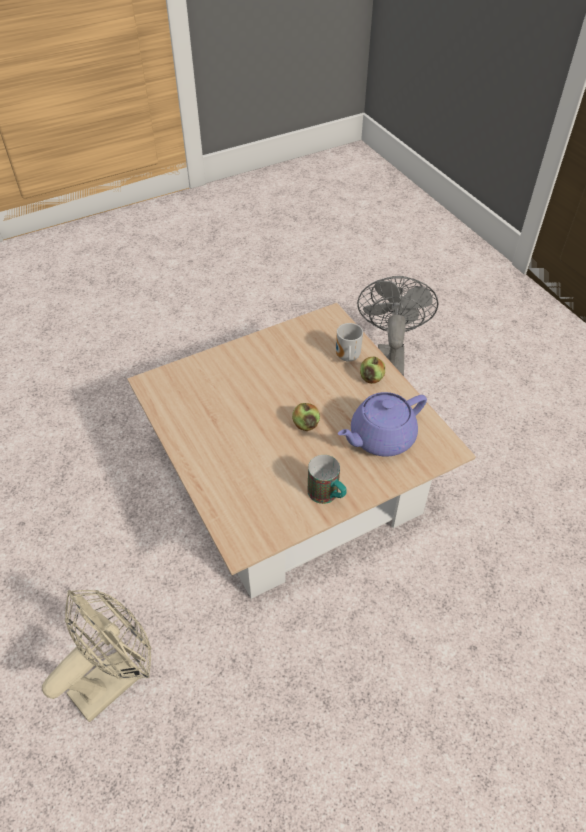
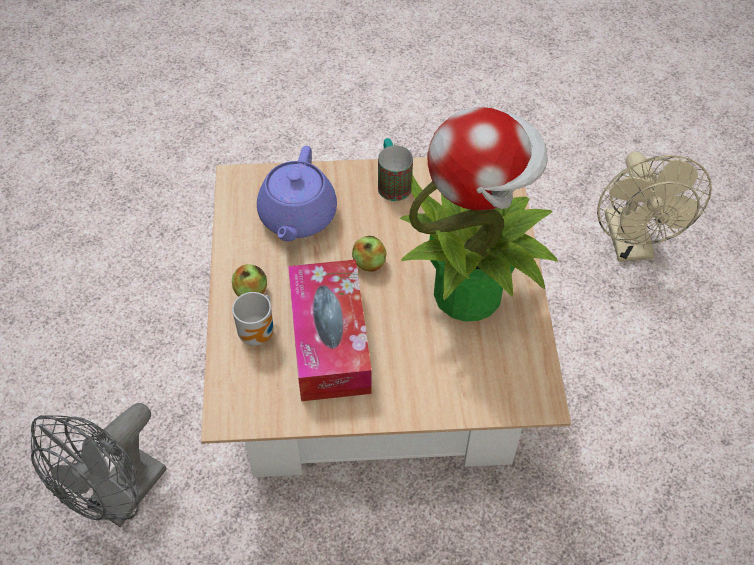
camera: 155 degrees left, 5 degrees up
(114, 677) = (632, 246): beige fan -> beige fan turned 75 degrees counterclockwise
(223, 431) = (469, 291): none -> potted plant
(300, 369) = (329, 340): none -> tissue box
(380, 438) = (297, 217): purple teapot -> purple teapot turned 105 degrees clockwise

